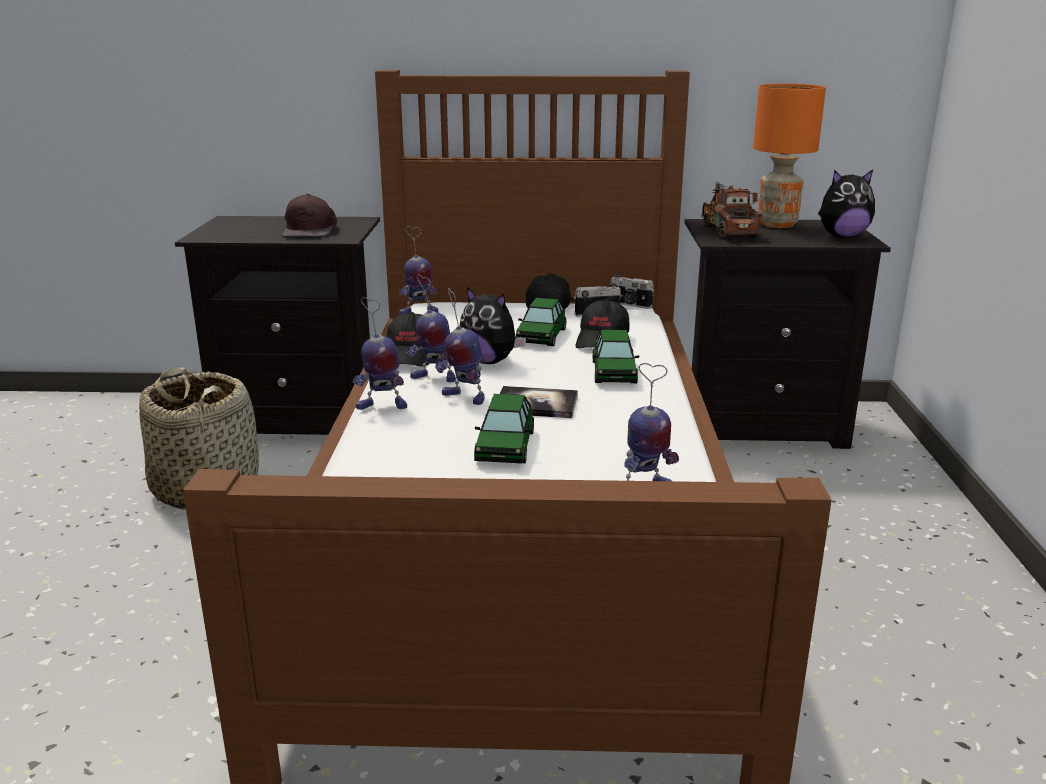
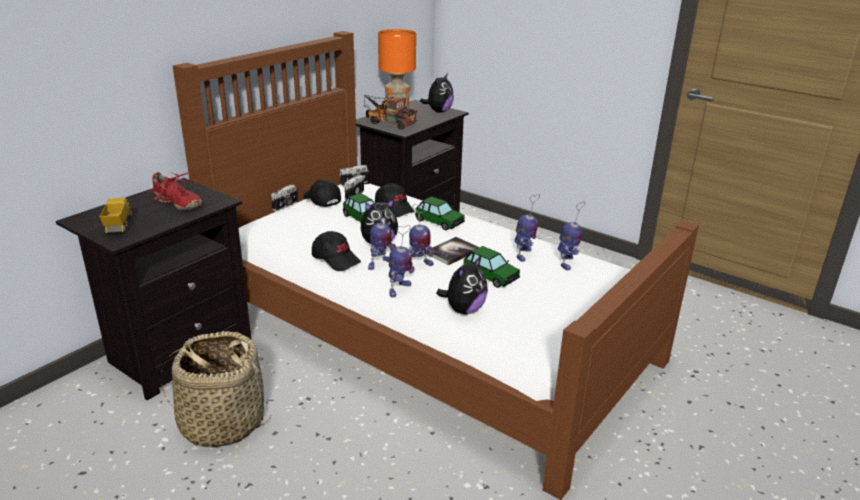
camera: 55 degrees left, 5 degrees up
(230, 230) = (119, 226): none -> toy truck
(311, 230) = (177, 203): brown cap -> red shoe
(379, 458) = (464, 310): none -> plush toy
(418, 312) = (266, 235): toy robot -> toy robot (523, 255)
(509, 300) = (285, 206): none -> camera

